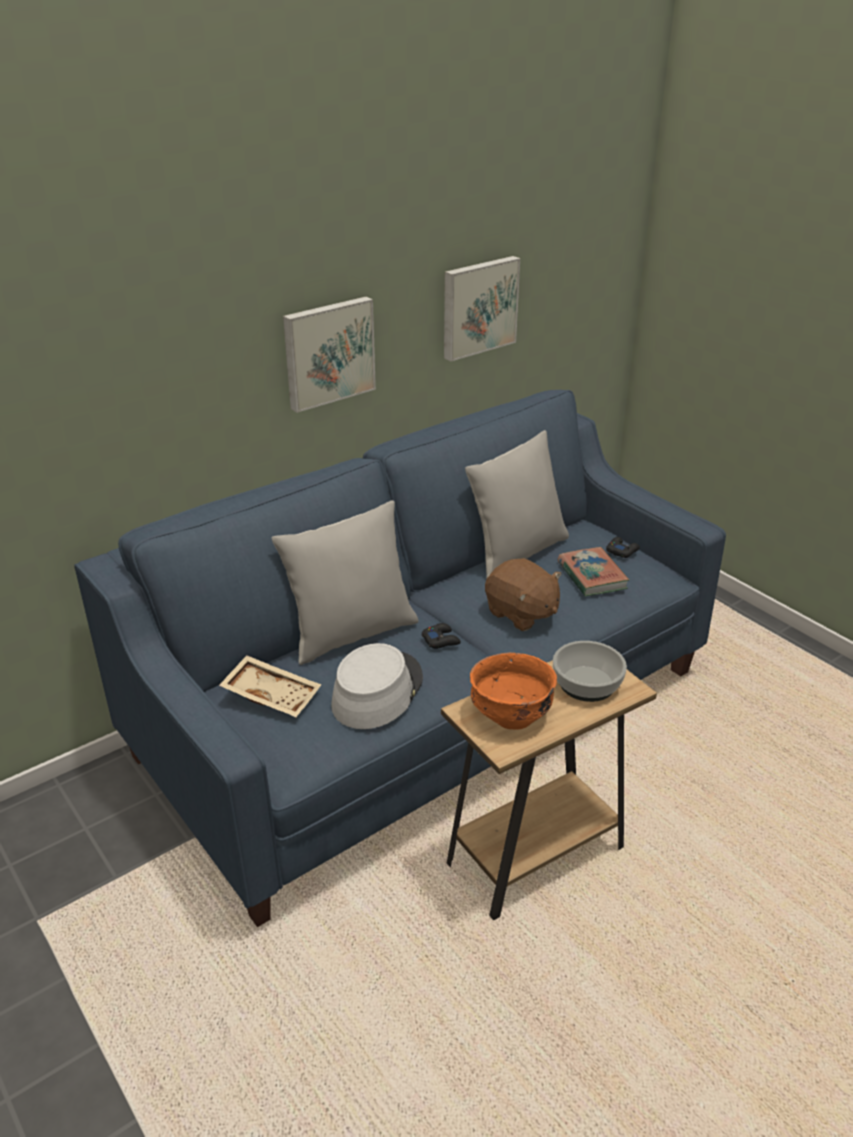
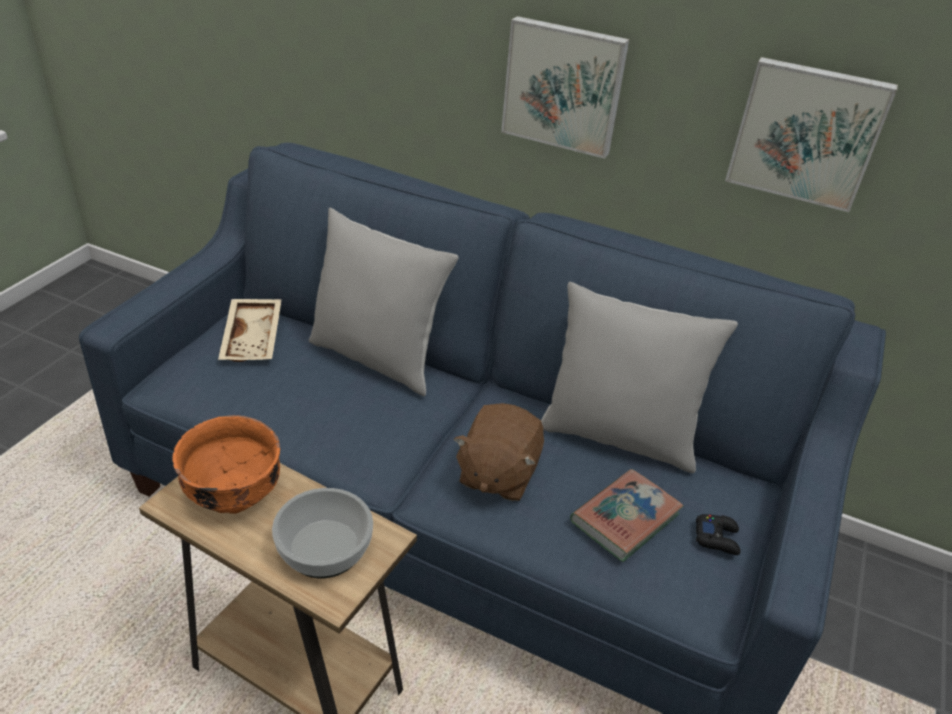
camera: 60 degrees right, 5 degrees up
(377, 691) = (289, 401): grey hat -> none
(441, 640) = (403, 422): black game controller -> none

